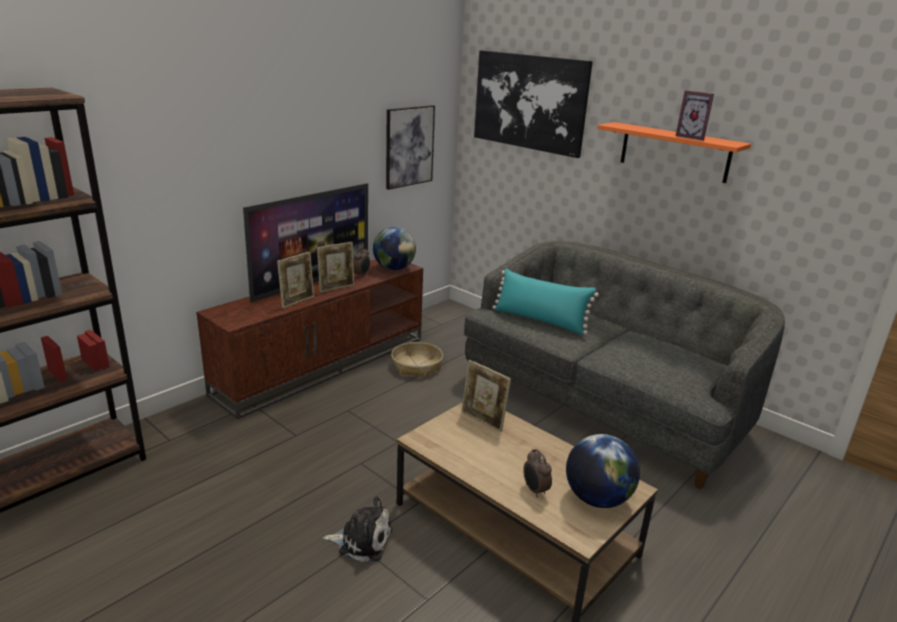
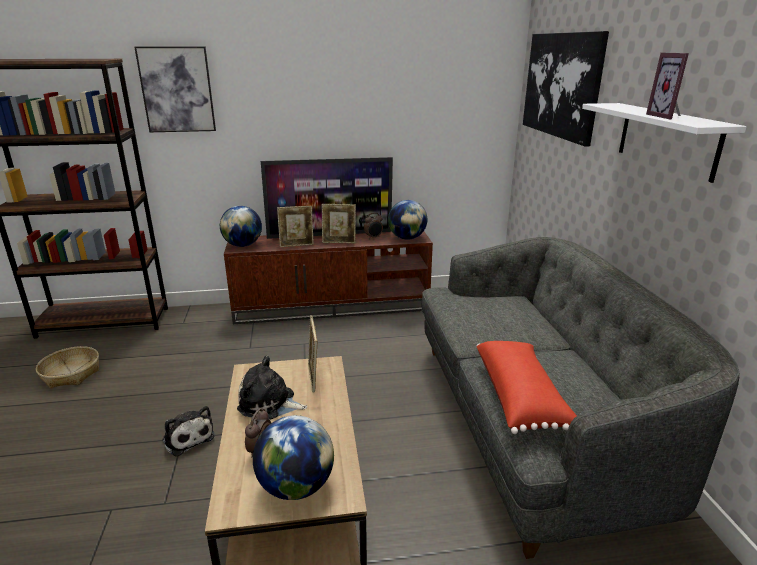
camera: 40 degrees right, 0 degrees up
(234, 317) = (243, 245): none -> globe
(409, 146) = (451, 129): picture -> picture (177, 90)
(417, 366) = (397, 329): basket -> basket (71, 374)
(483, 455) = (269, 404): none -> plush toy
(540, 320) = (477, 311): turquoise pillow -> none
(657, 373) = (521, 398): none -> red pillow
(674, 152) = (666, 139): orange shelf -> white shelf

